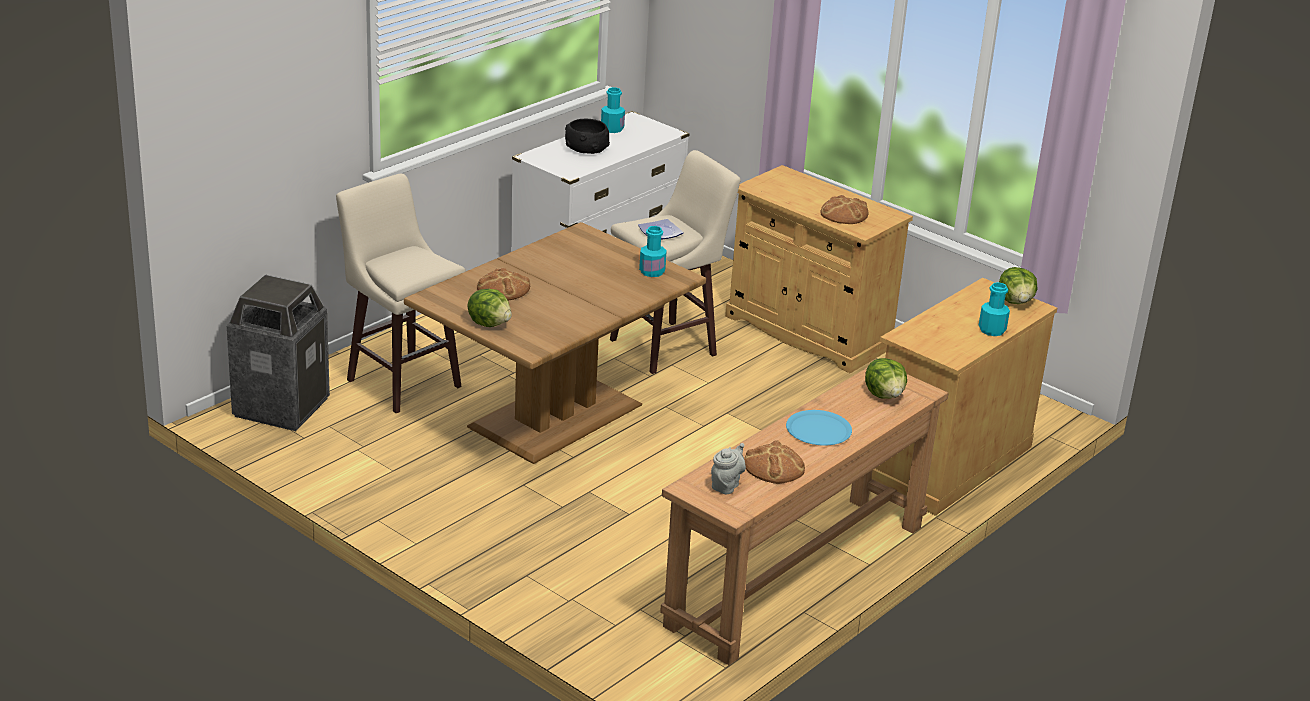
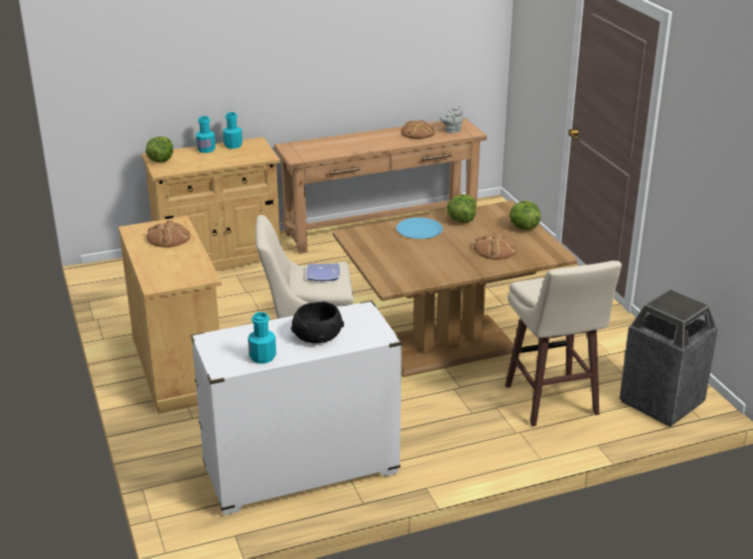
camera: 150 degrees left, 0 degrees up
(652, 272) = (368, 241): turquoise bottle -> turquoise bottle (233, 145)
(818, 429) = (373, 142): blue plate -> blue plate (419, 229)
(885, 395) = (312, 148): lettuce -> lettuce (461, 220)

